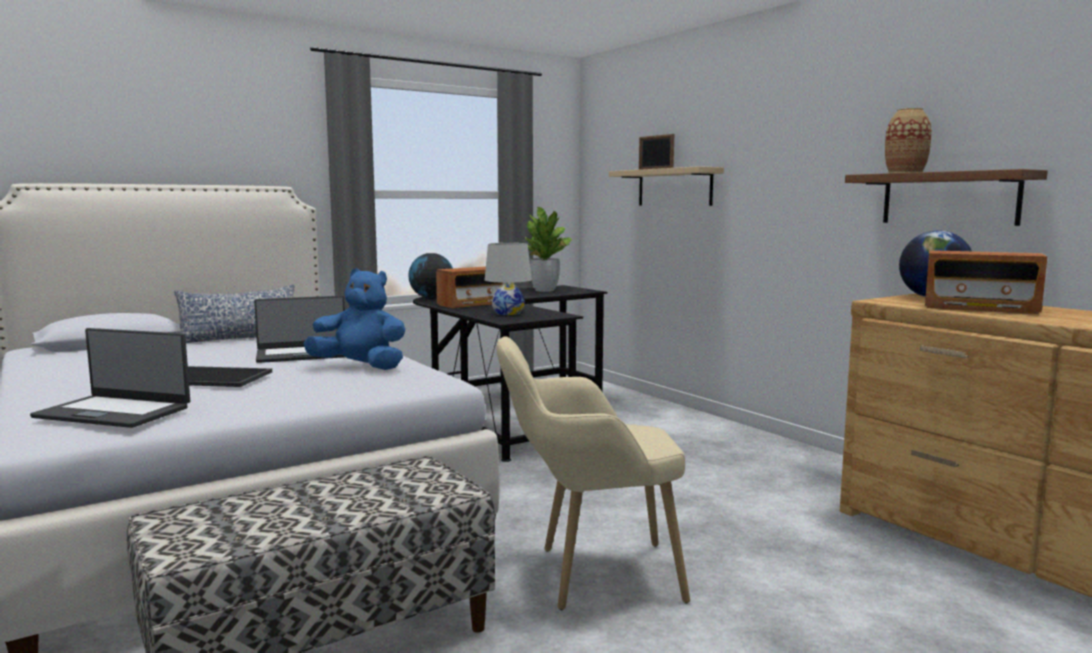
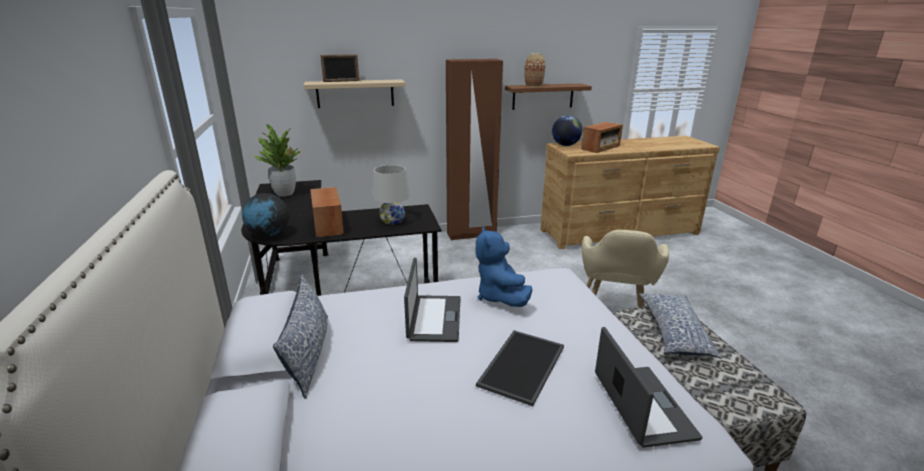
camera: 70 degrees left, 15 degrees up
(114, 412) = (641, 405): laptop -> laptop turned 45 degrees counterclockwise
(361, 367) = (500, 297): blue plush toy -> blue plush toy turned 45 degrees counterclockwise
(378, 491) = (673, 332): none -> pillow
(781, 445) = (471, 234): none -> brown wardrobe

